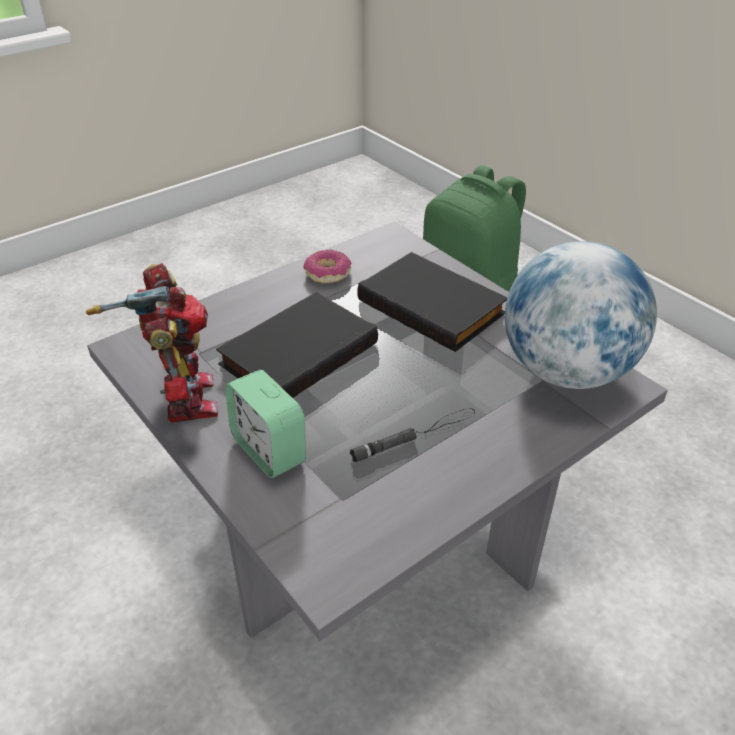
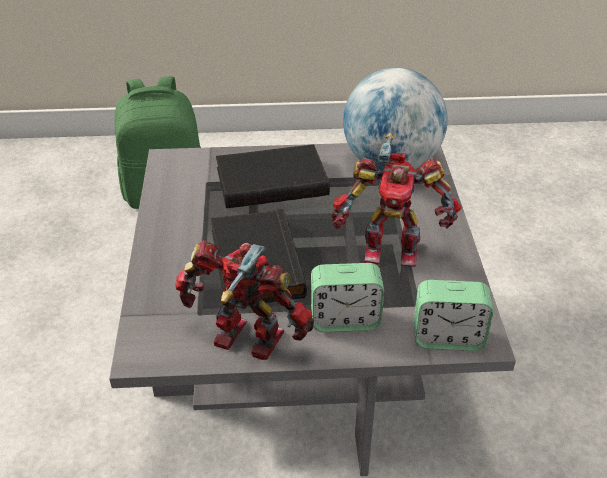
camera: 55 degrees left, 0 degrees up
(307, 546) = (448, 337): none -> alarm clock
(327, 273) = (175, 208): donut -> none
(415, 435) = (390, 248): black flashlight -> toy robot

